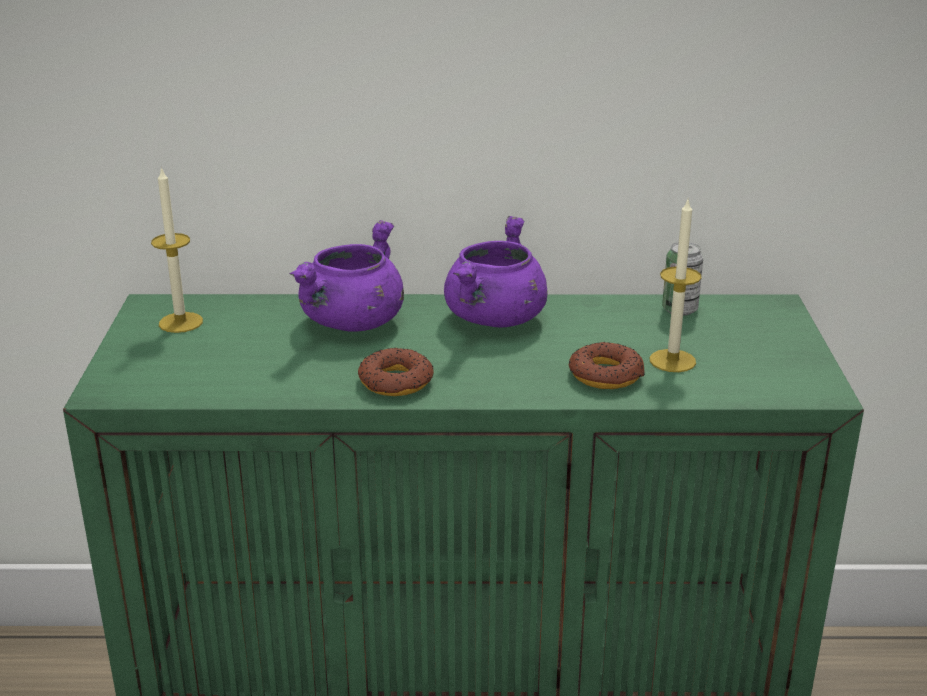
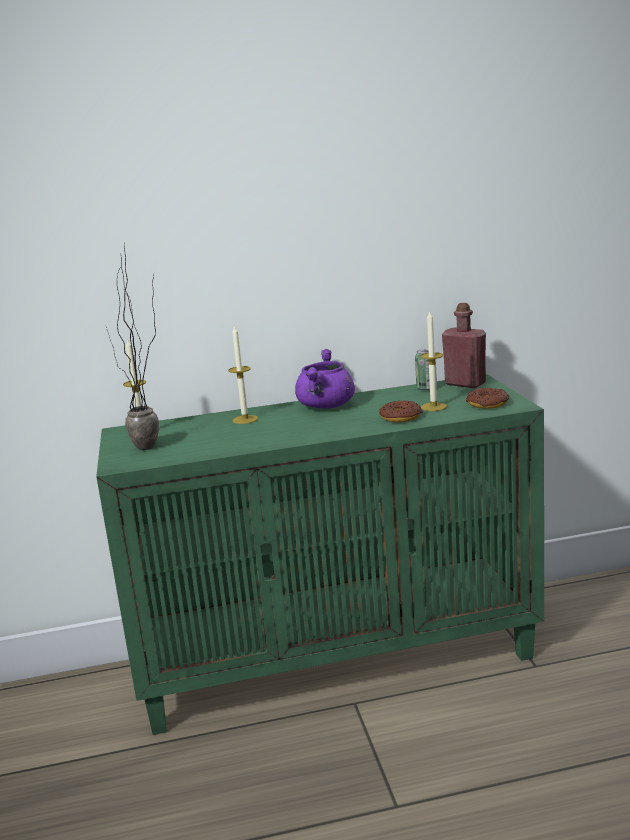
camera: 10 degrees left, 10 degrees down
(176, 364) = (152, 450): none -> potted plant
(352, 323) = (245, 419): purple cooking pot -> candle
(395, 381) = (285, 437): donut -> donut (487, 403)
(749, 313) = (465, 384): none -> red bottle

